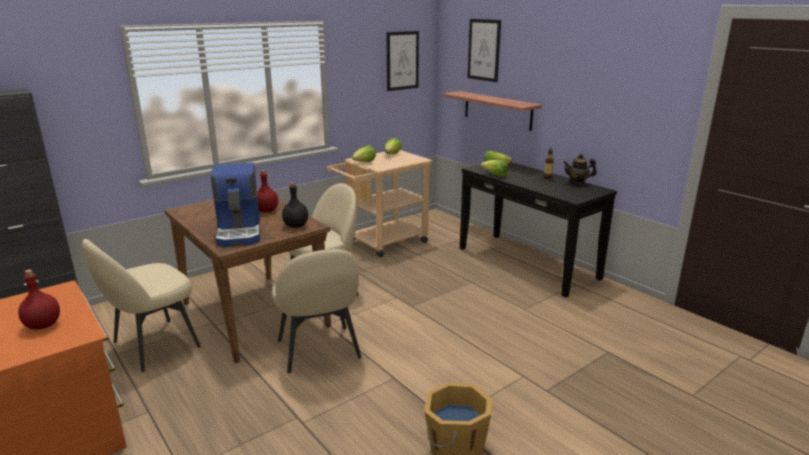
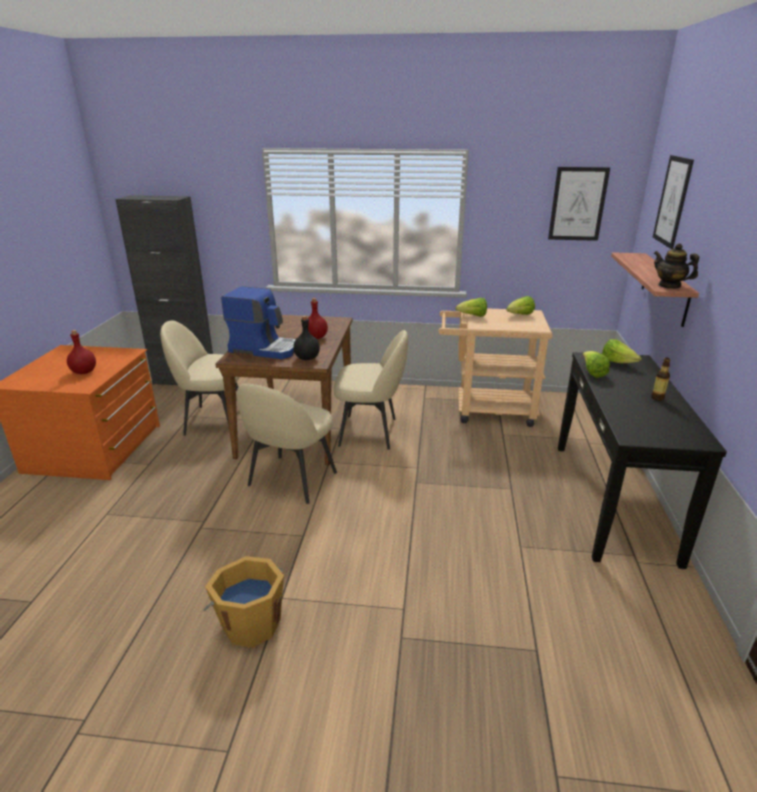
camera: 45 degrees right, 5 degrees up
(240, 232) = (265, 349): coffee machine -> coffee machine turned 105 degrees counterclockwise
(577, 183) = (685, 419): teapot -> teapot (669, 286)

